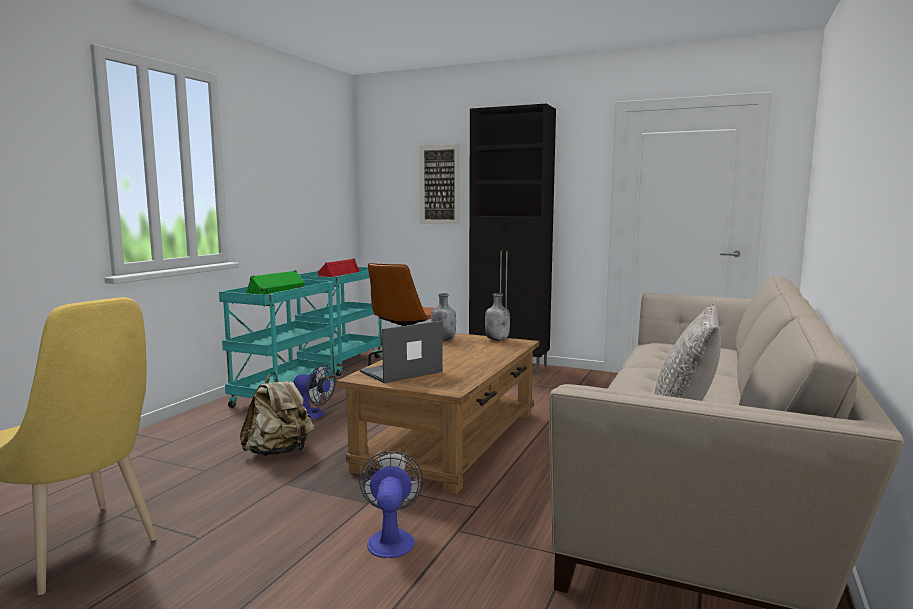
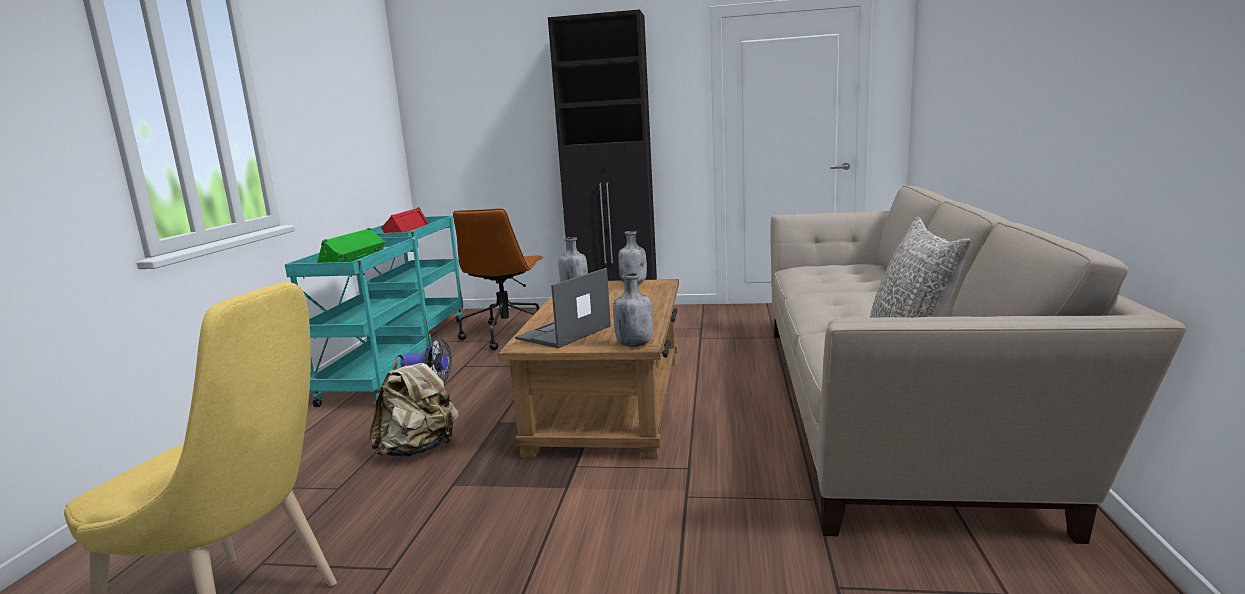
camera: 15 degrees left, 5 degrees up
(391, 538) = (620, 520): fan -> none
(439, 185) = (510, 111): picture -> none
(445, 389) = (634, 344): none -> grey bottle

